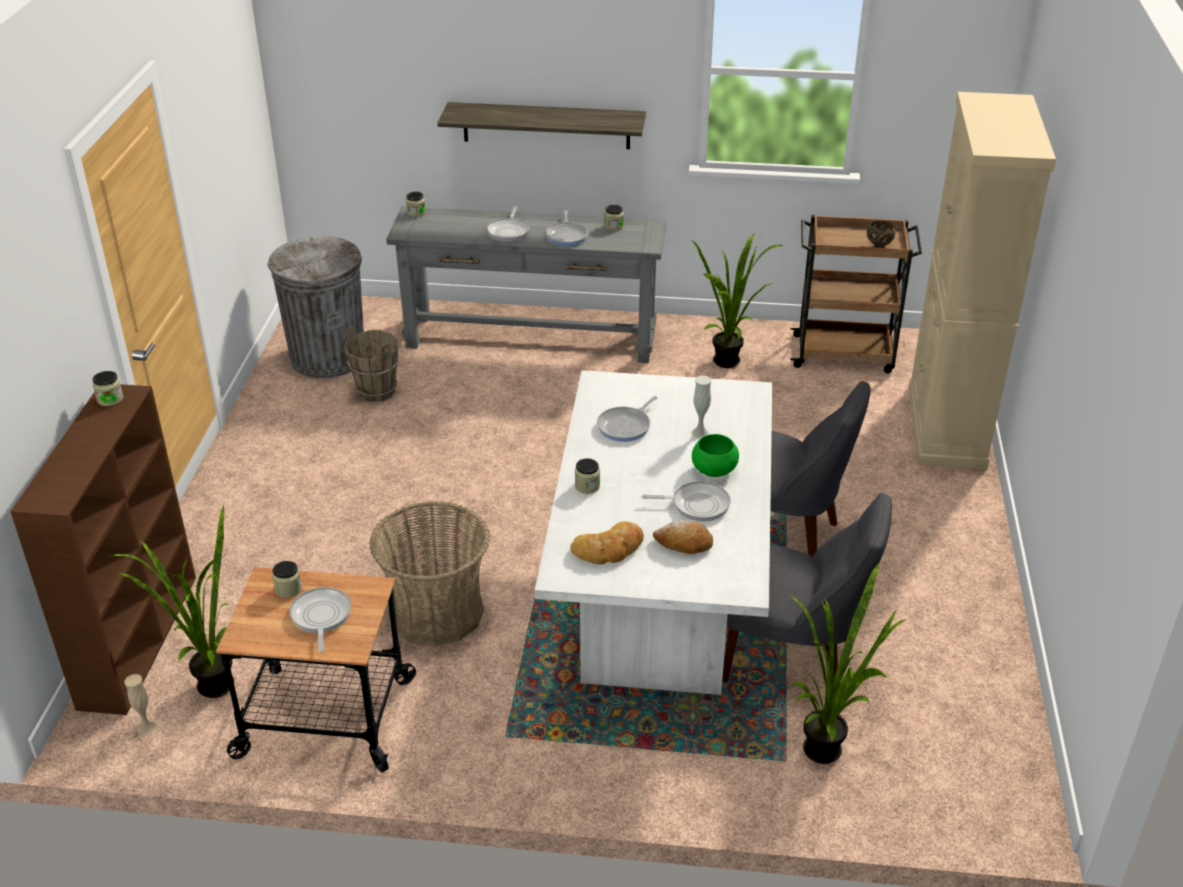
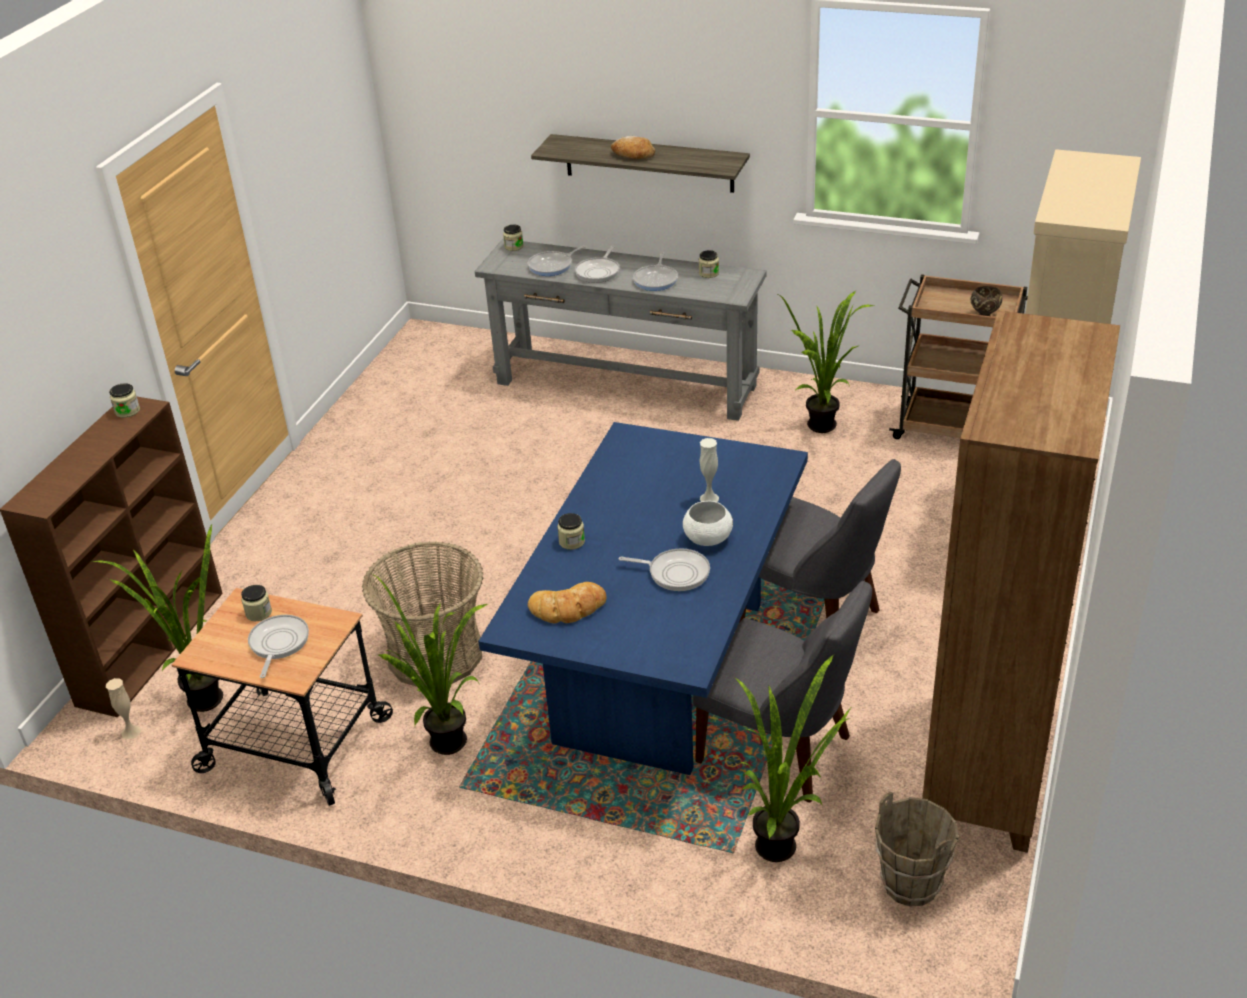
camera: 15 degrees right, 0 degrees up
(328, 357) = (418, 387): grey trash can -> none
(377, 391) = (454, 425): brown bucket -> brown bucket (911, 884)
(479, 702) = (445, 750): none -> potted plant
(626, 426) = (636, 484): frying pan -> frying pan (553, 266)
(658, 602) = (660, 671): white dining table -> blue dining table
(683, 544) = (645, 612): bread -> bread (633, 155)
(713, 470) = (707, 539): green bowl -> white bowl
(980, 652) = (987, 767): none -> brown bookcase

